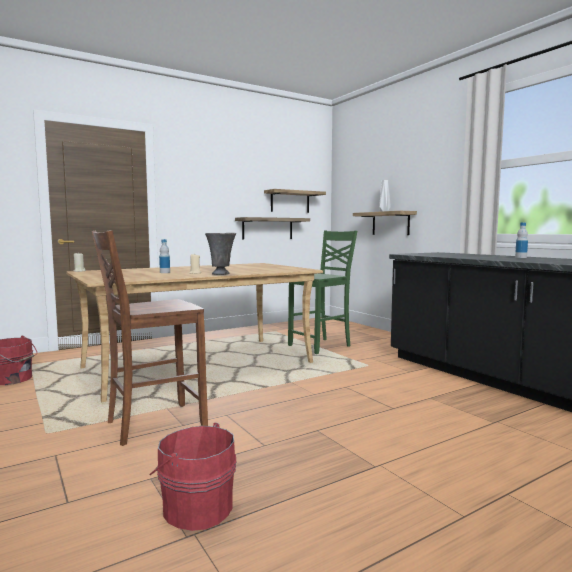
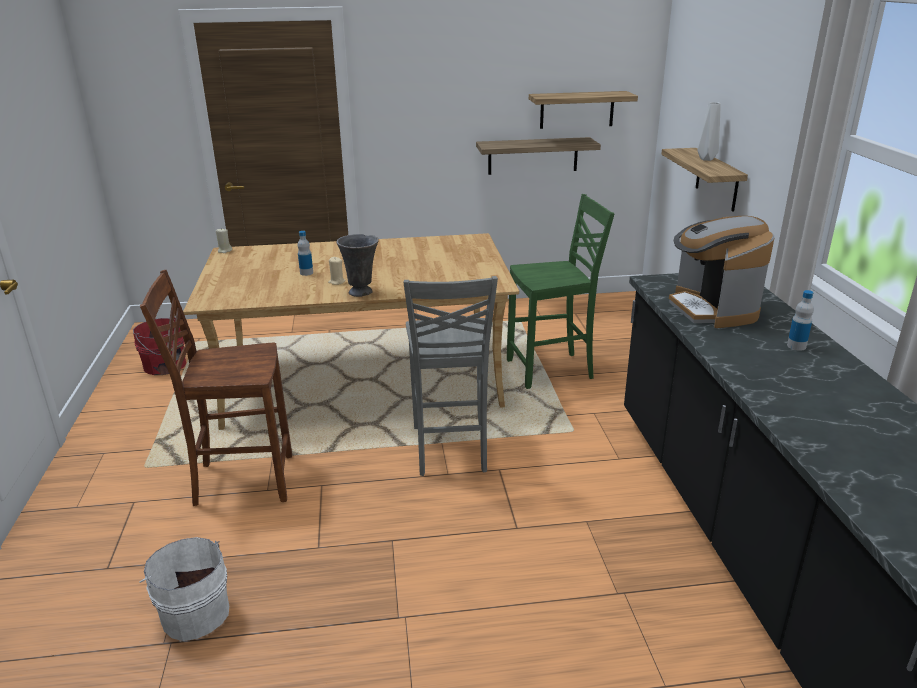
camera: 25 degrees right, 20 degrees up
(196, 507) = (194, 612): red bucket -> white bucket
(301, 384) = (450, 450): none -> grey chair
(455, 255) = (712, 309): none -> coffee machine

